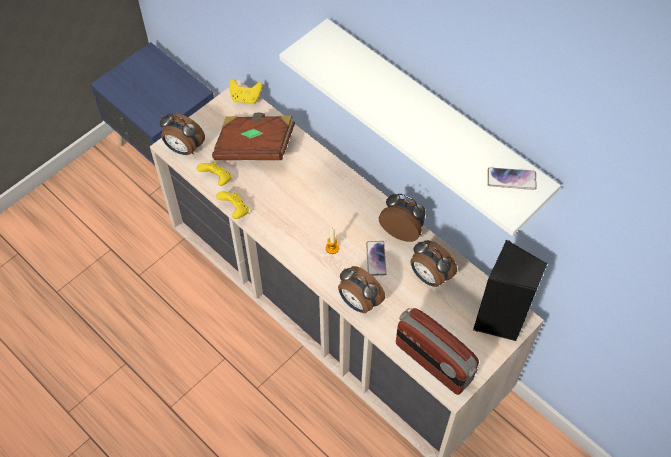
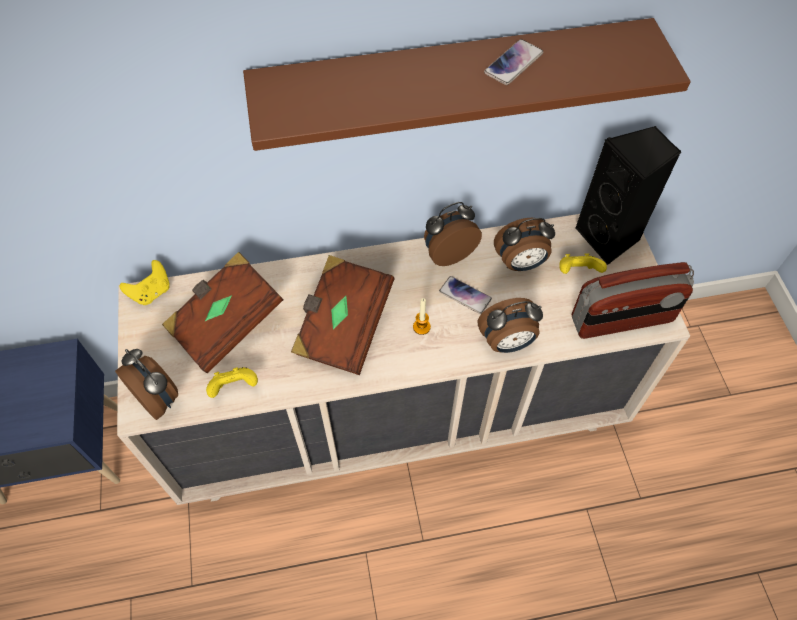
camera: 55 degrees left, 0 degrees up
(184, 149) = (159, 398): alarm clock -> alarm clock turned 105 degrees counterclockwise
(235, 210) = (294, 393): yellow game controller -> yellow game controller (577, 272)
(299, 206) = (342, 326): none -> brown book
(433, 119) = (451, 82): white shelf -> brown shelf
(511, 179) = (619, 46): phone -> phone (513, 63)

